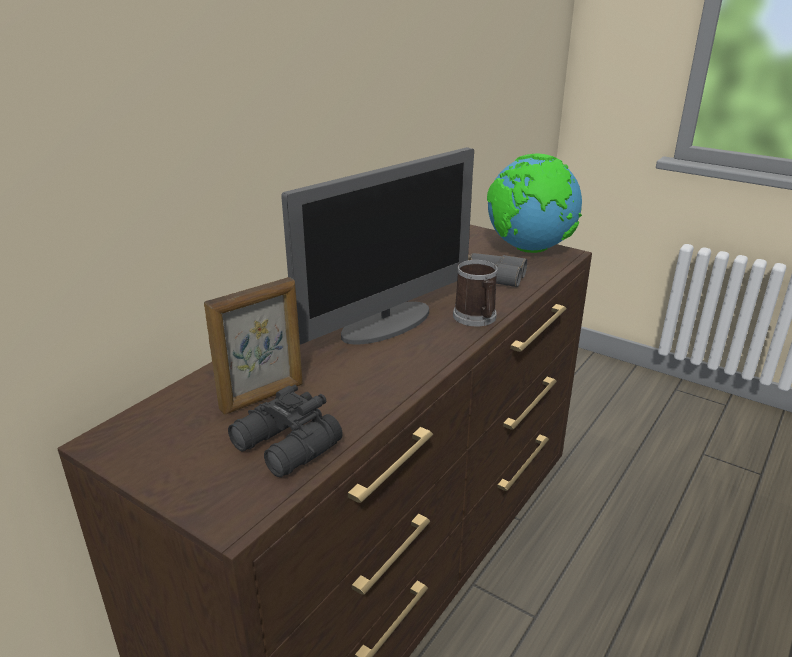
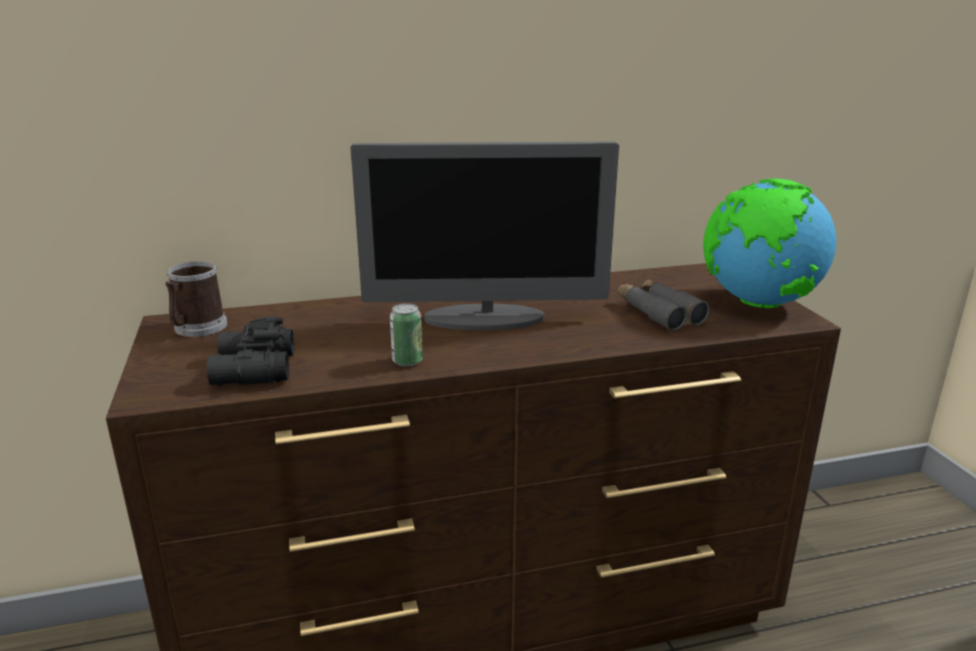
camera: 40 degrees right, 5 degrees down
(263, 397) = (298, 334): picture frame -> none
(394, 382) = (407, 361): none -> can
(476, 318) = (576, 342): mug -> mug (197, 328)

